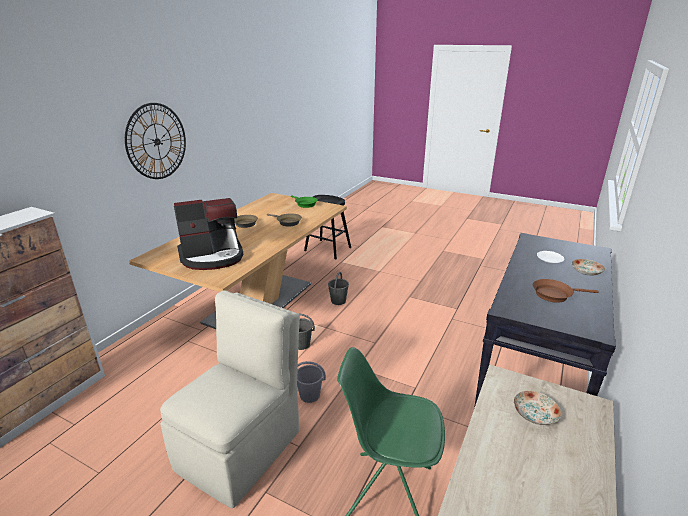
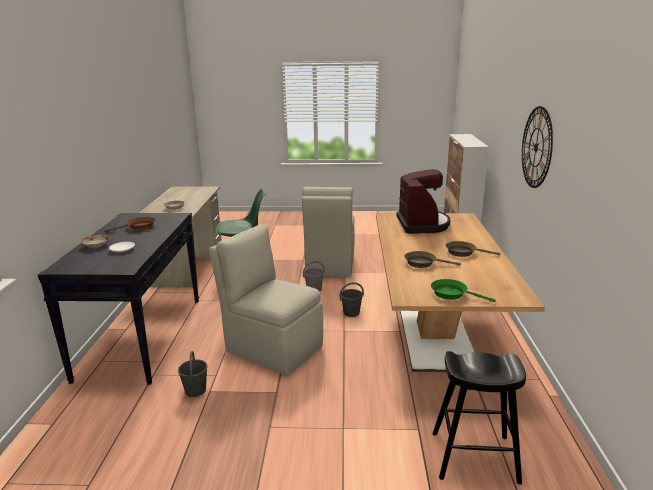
camera: 155 degrees right, 5 degrees down
(212, 256) = (422, 224): coffee machine -> coffee machine turned 135 degrees clockwise
(338, 301) = (358, 360): grey bucket -> grey bucket (195, 391)
(398, 329) = (272, 347): none -> beige chair

